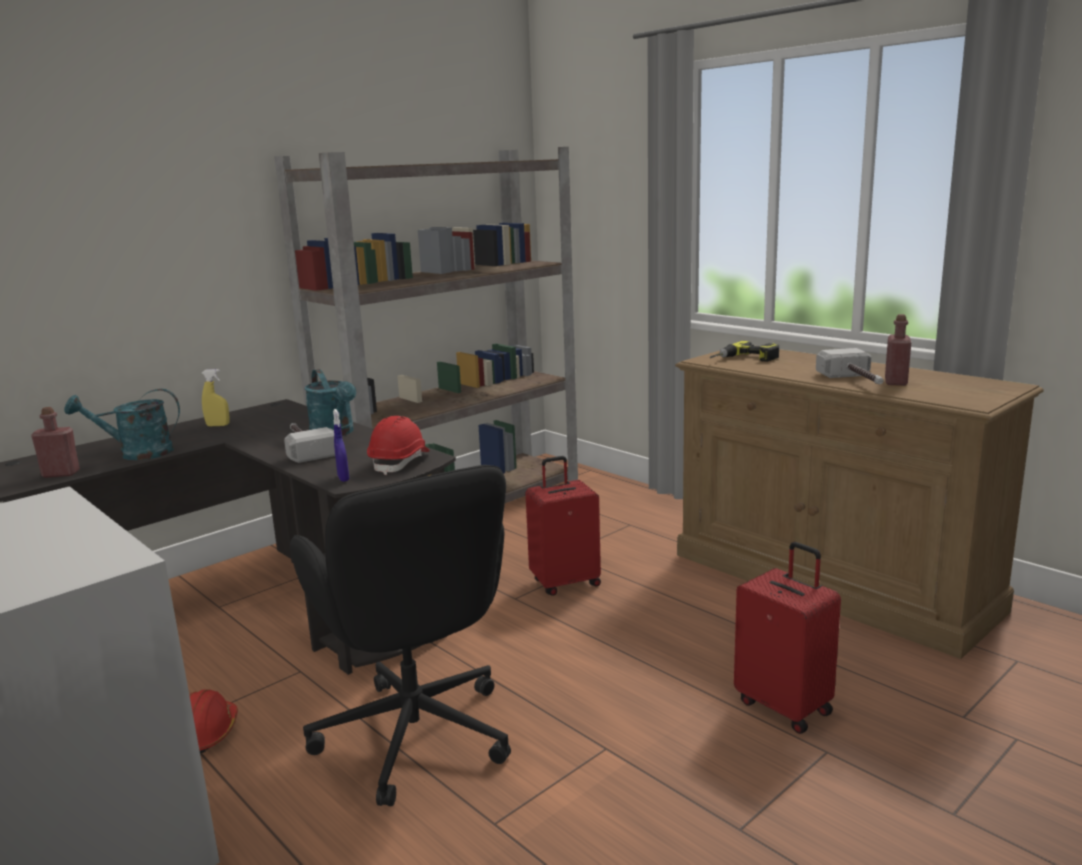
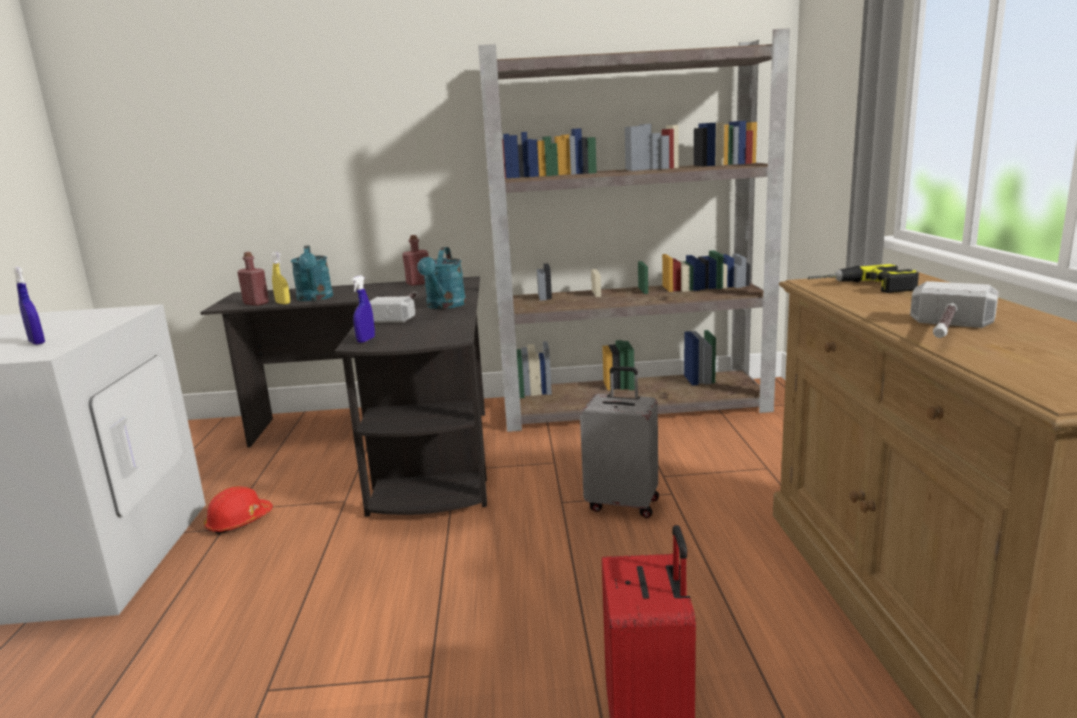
camera: 40 degrees right, 0 degrees up
(56, 555) = (37, 342): none -> blue spray bottle
(136, 454) = (315, 298): turquoise watering can -> turquoise watering can turned 135 degrees counterclockwise
(218, 425) = (397, 288): yellow spray bottle -> yellow spray bottle (283, 303)
(400, 462) = (426, 336): red hard hat -> none
(414, 736) = (330, 585): black office chair -> none
(565, 582) = (623, 503): red suitcase -> grey suitcase
(895, 382) = (1009, 343): red bottle -> red bottle (418, 283)

